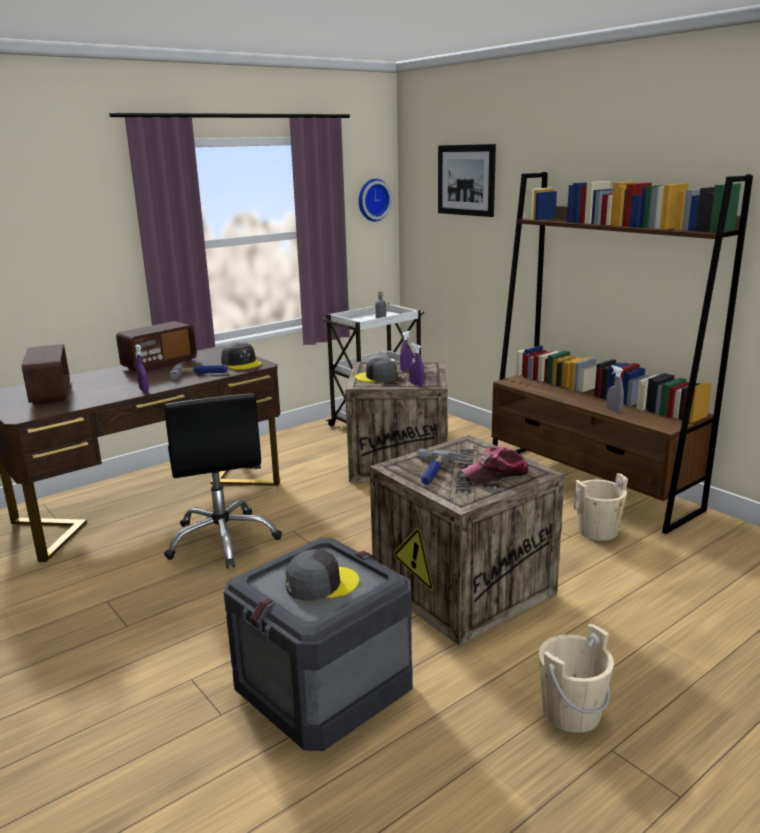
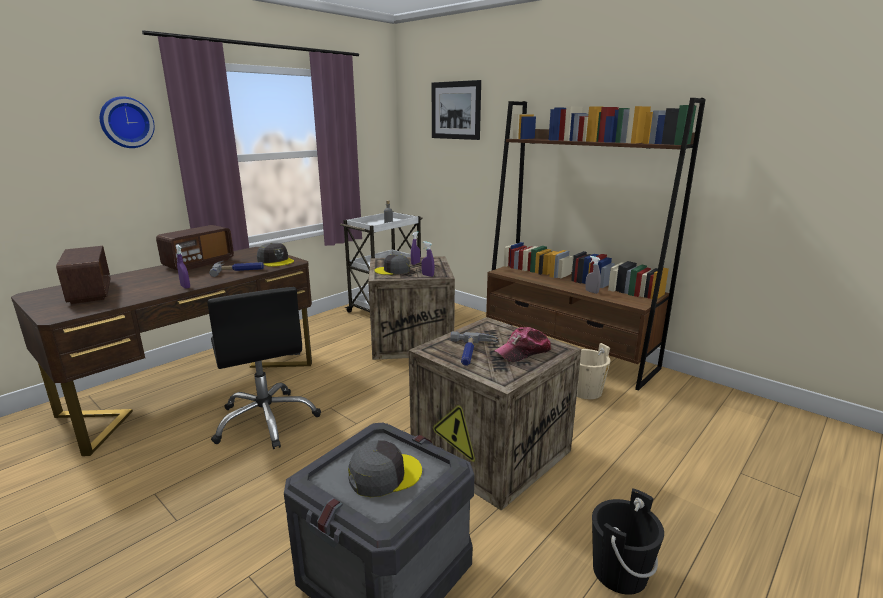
camera: 10 degrees left, 0 degrees up
(372, 200) = (377, 127): wall clock -> wall clock (126, 122)
(571, 712) = (619, 572): beige bucket -> black bucket

